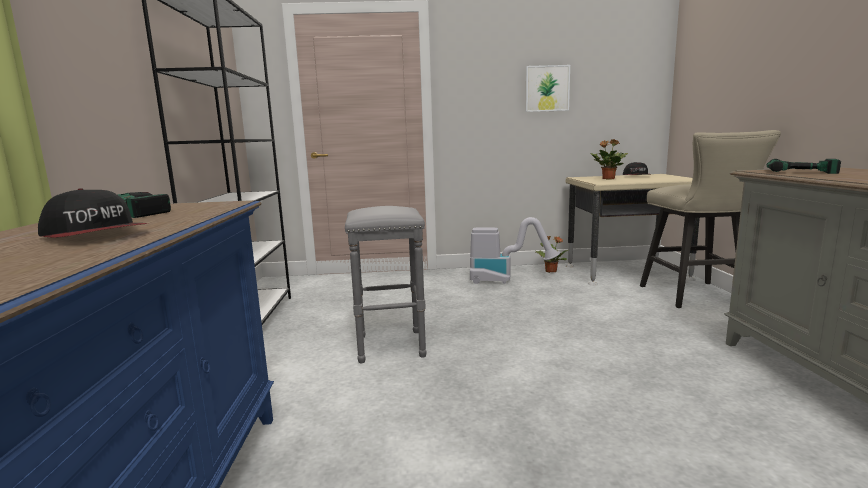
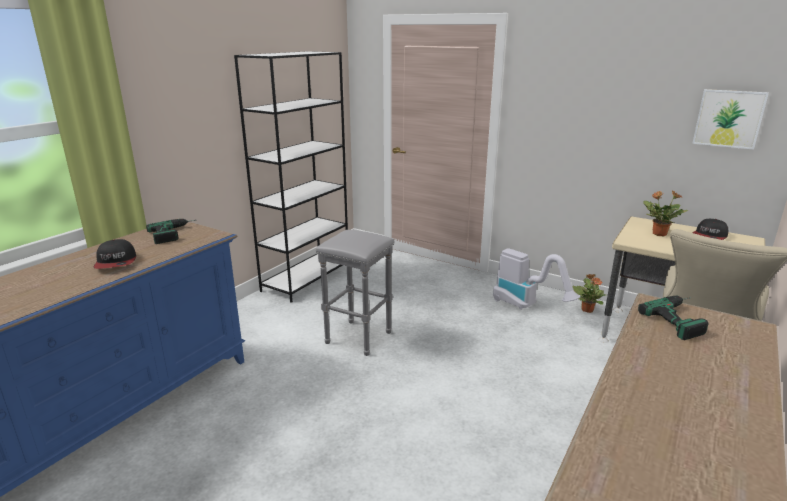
camera: 35 degrees right, 10 degrees up
(547, 88) = (625, 114): picture -> picture (729, 118)

